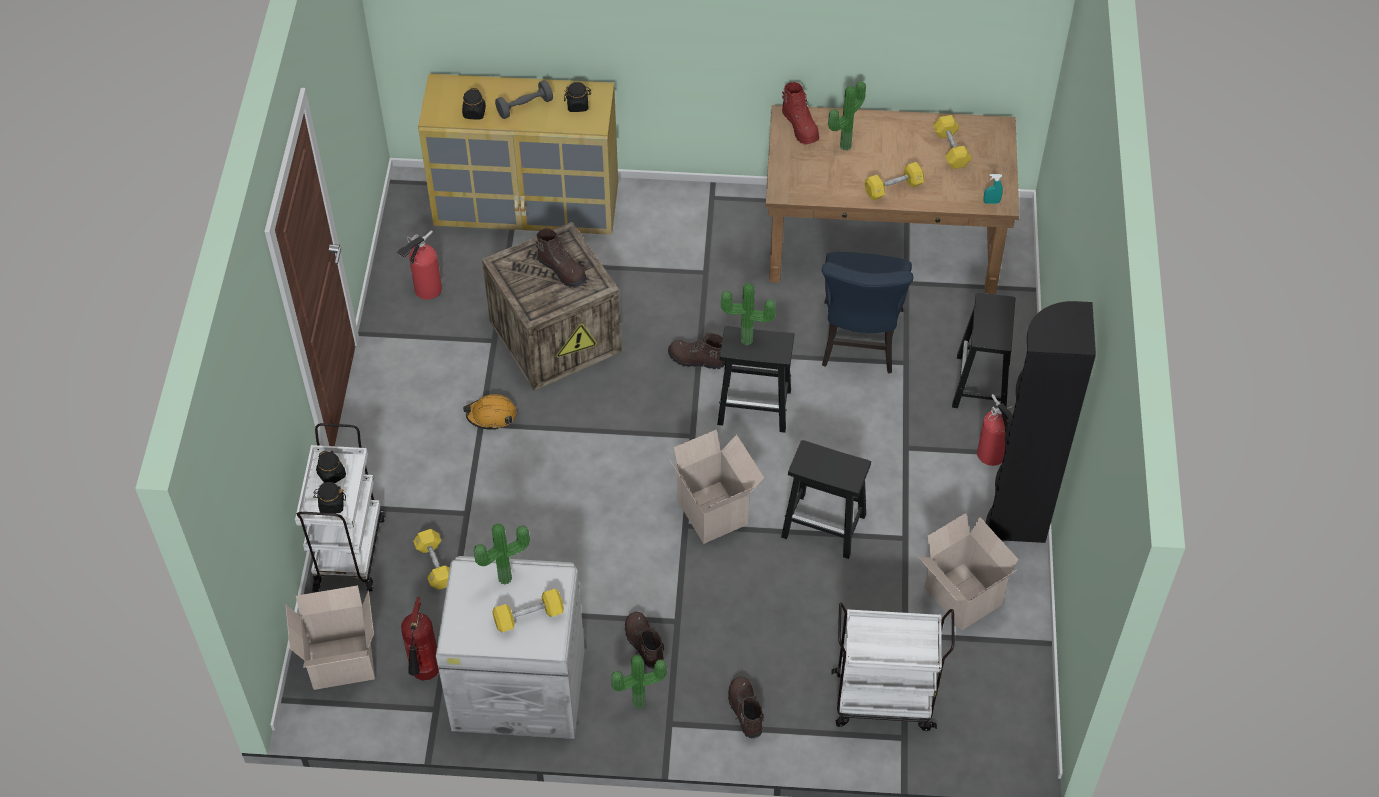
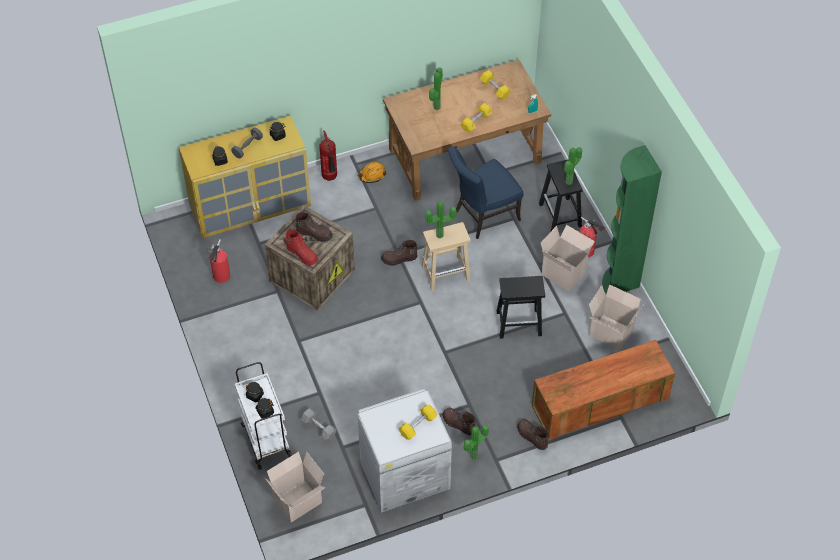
camera: 25 degrees left, 0 degrees up
(425, 674) = (348, 488): fire extinguisher -> fire extinguisher (330, 178)
(435, 565) = (319, 428): yellow dumbbell -> grey dumbbell
(491, 415) = (301, 333): orange hard hat -> orange hard hat (372, 175)
(507, 580) = (394, 411): potted plant -> potted plant (570, 182)
(714, 512) = (456, 339): cardboard box -> cardboard box (564, 273)
(755, 407) = (446, 273): black stool -> beige stool
(800, 127) = (406, 105): red boot -> red boot (302, 254)
(859, 342) = (483, 216): blue chair -> blue chair turned 75 degrees clockwise
(882, 702) = (599, 403): white cart -> brown bench
(1015, 523) = (617, 283): black bookcase -> green bookcase

